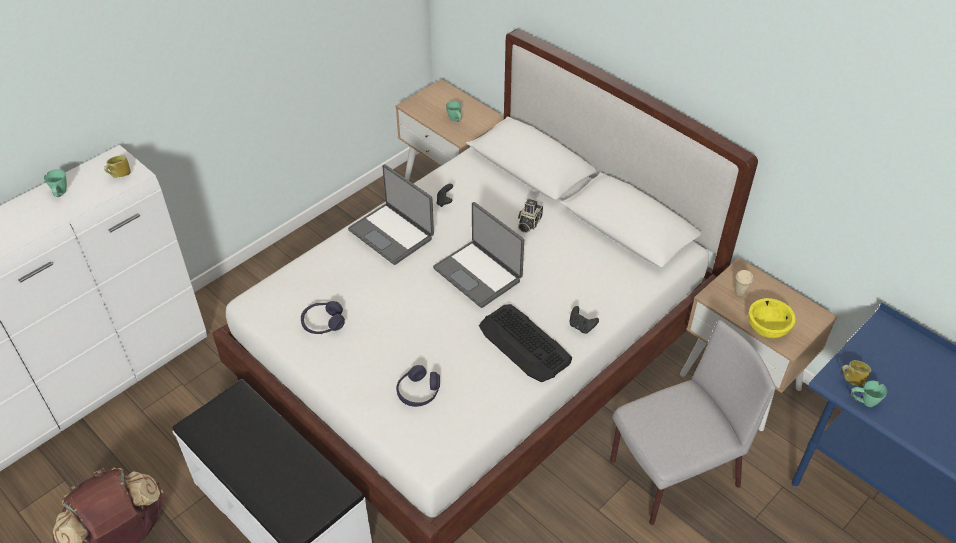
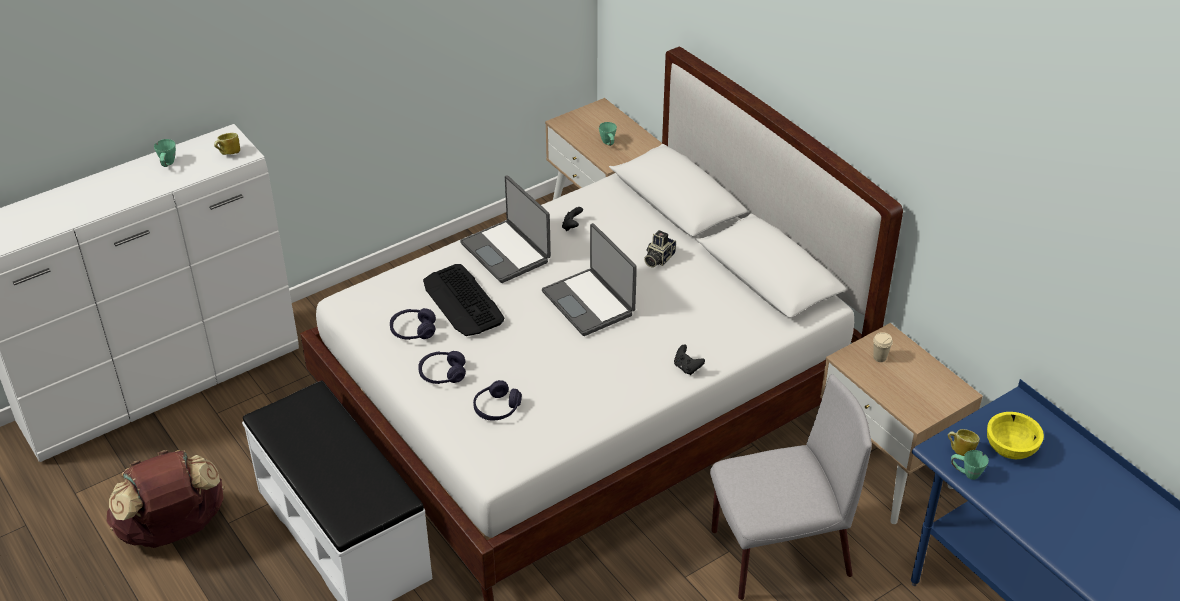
camera: 10 degrees right, 5 degrees down
(359, 363) = (442, 374): none -> purple headphones
(524, 344) = (621, 376): keyboard -> keyboard (463, 301)
(768, 328) = (898, 398): yellow bowl -> yellow bowl (1011, 448)

